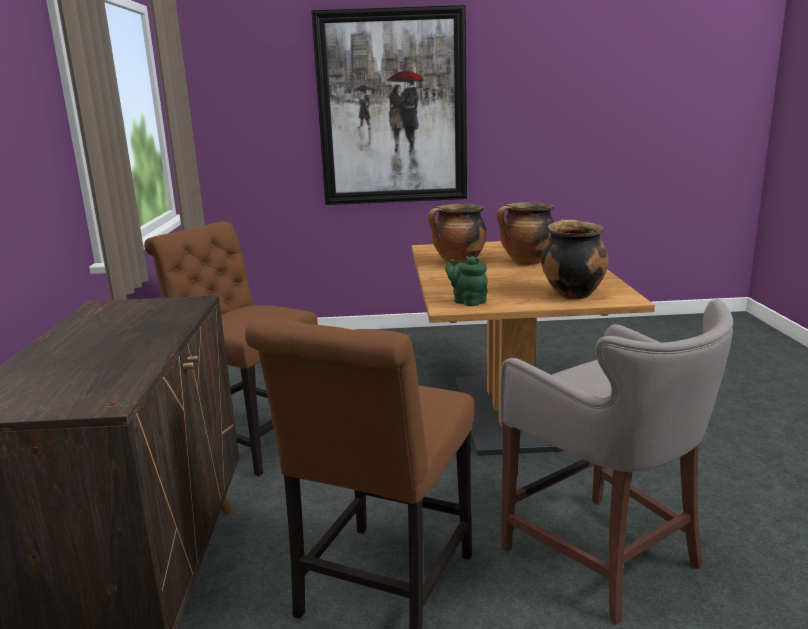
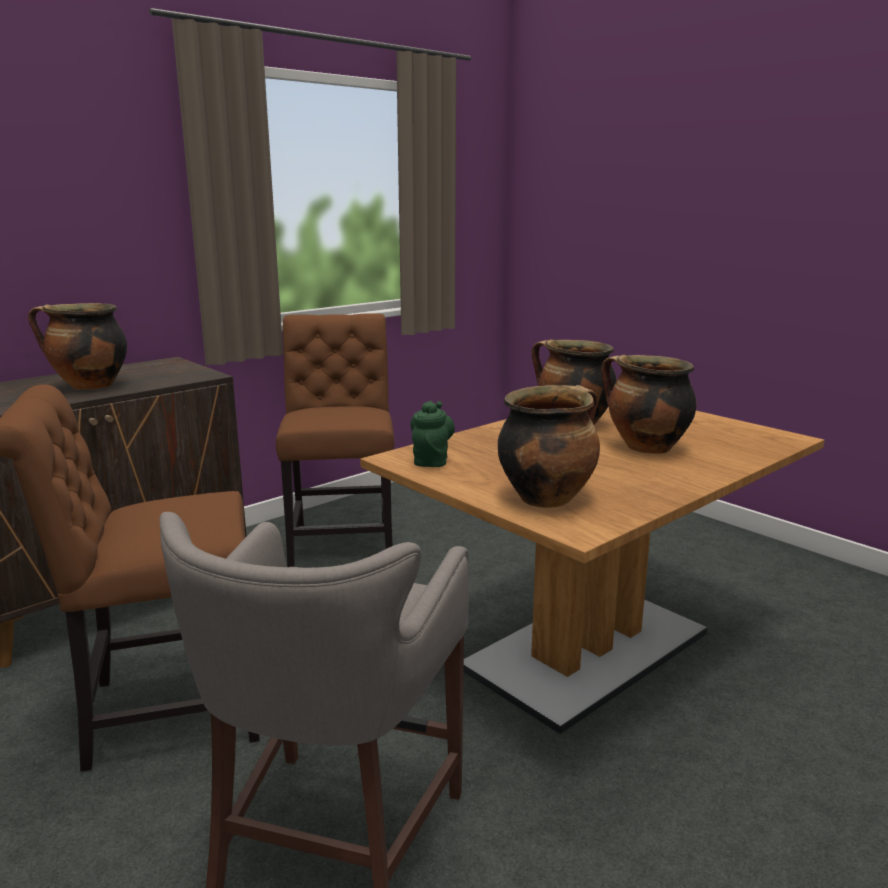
camera: 50 degrees right, 0 degrees up
(126, 339) = (89, 386): none -> cooking pot
(392, 108) = (710, 205): picture -> none

